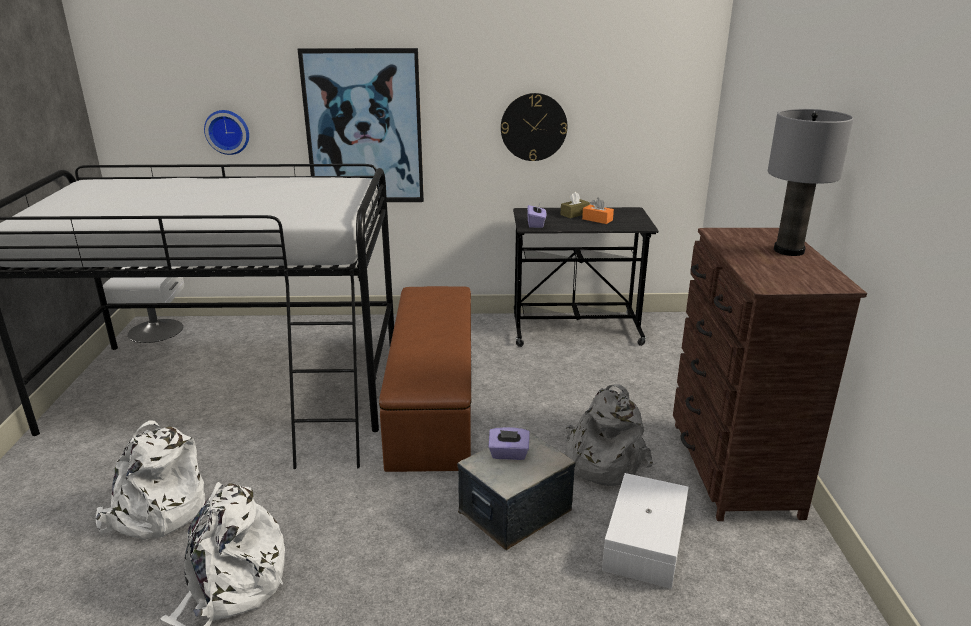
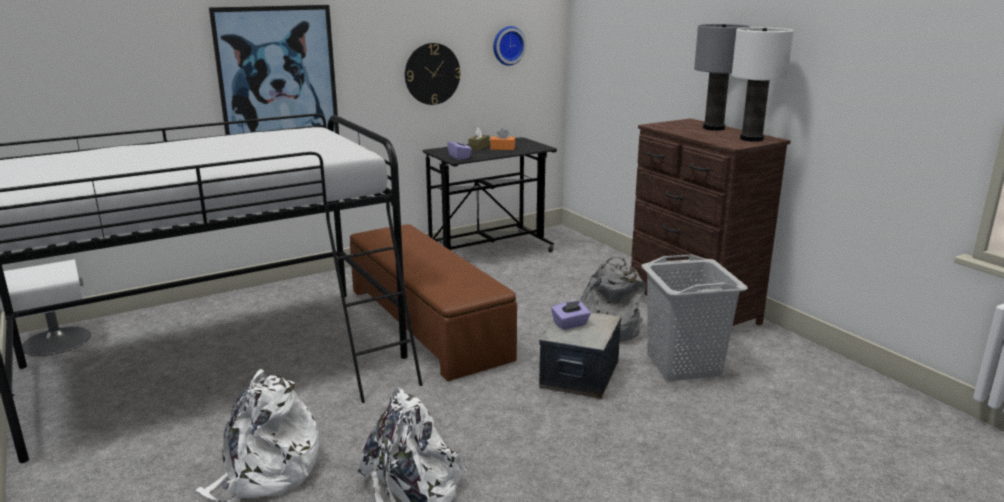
camera: 30 degrees left, 5 degrees down
(228, 131) = (130, 100): wall clock -> wall clock (508, 45)
(642, 542) = (683, 365): white storage box -> grey laundry basket
(809, 279) = (751, 139): none -> white table lamp

